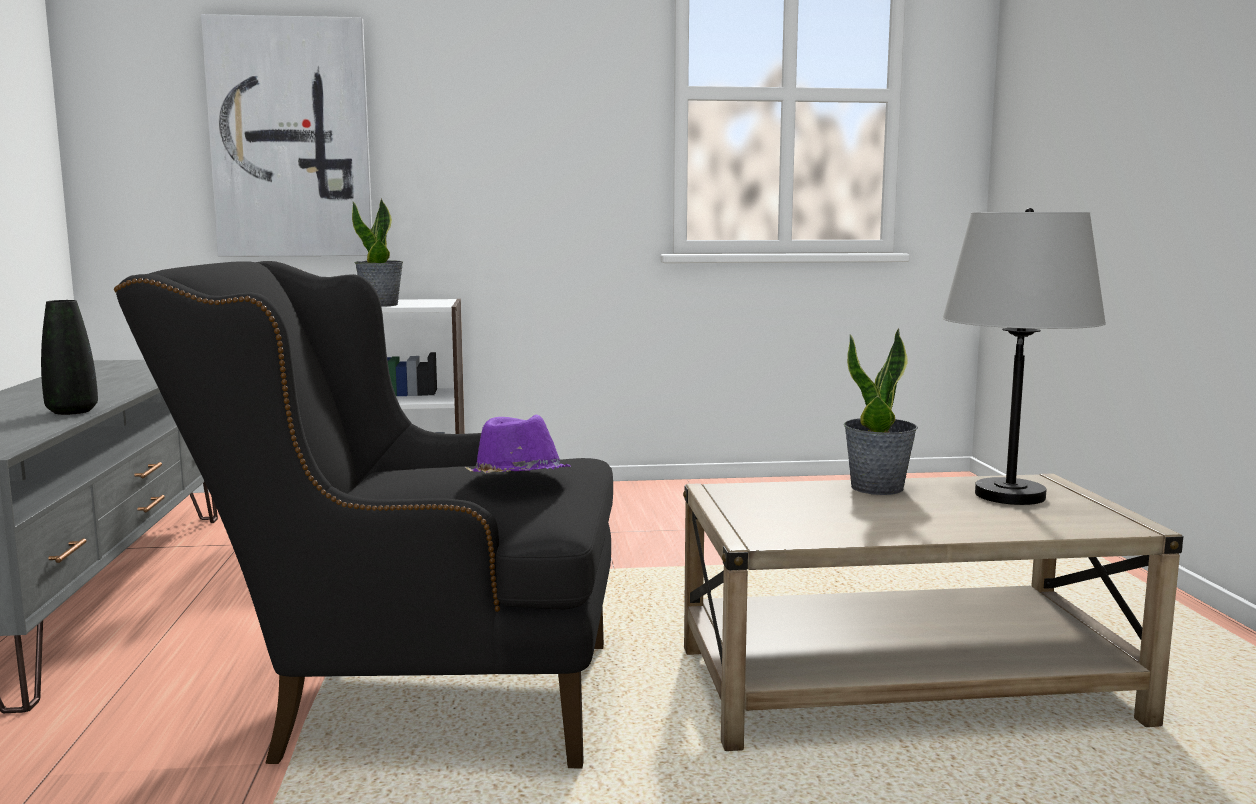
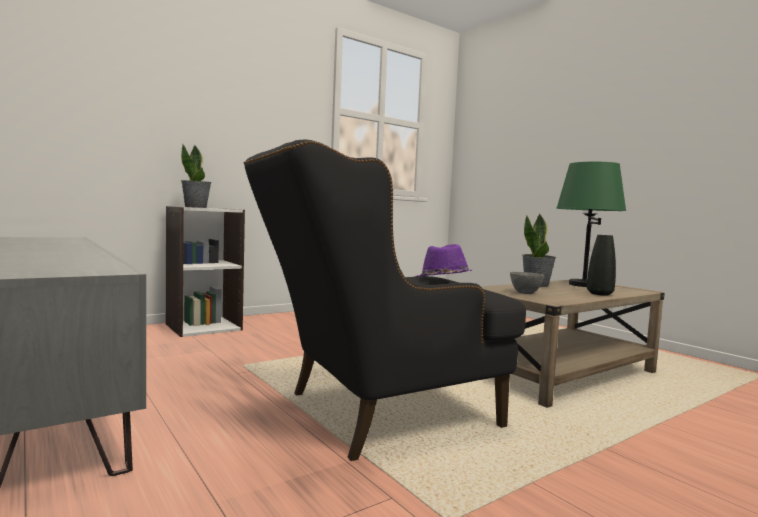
camera: 30 degrees left, 5 degrees down
(72, 411) = (89, 255): black vase -> black vase (600, 294)
(291, 139) = (122, 103): picture -> none
(771, 510) = (525, 293): none -> grey bowl
(1009, 495) = (583, 285): grey table lamp -> green table lamp

